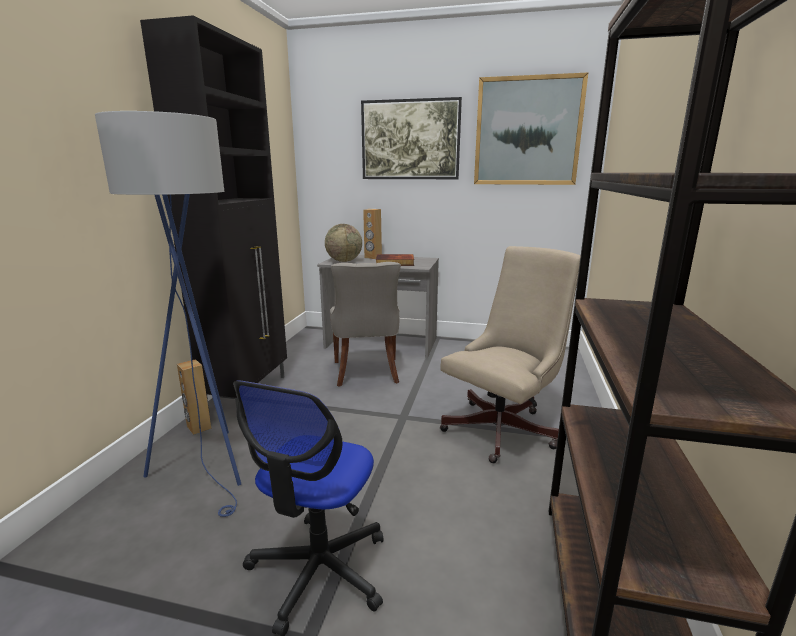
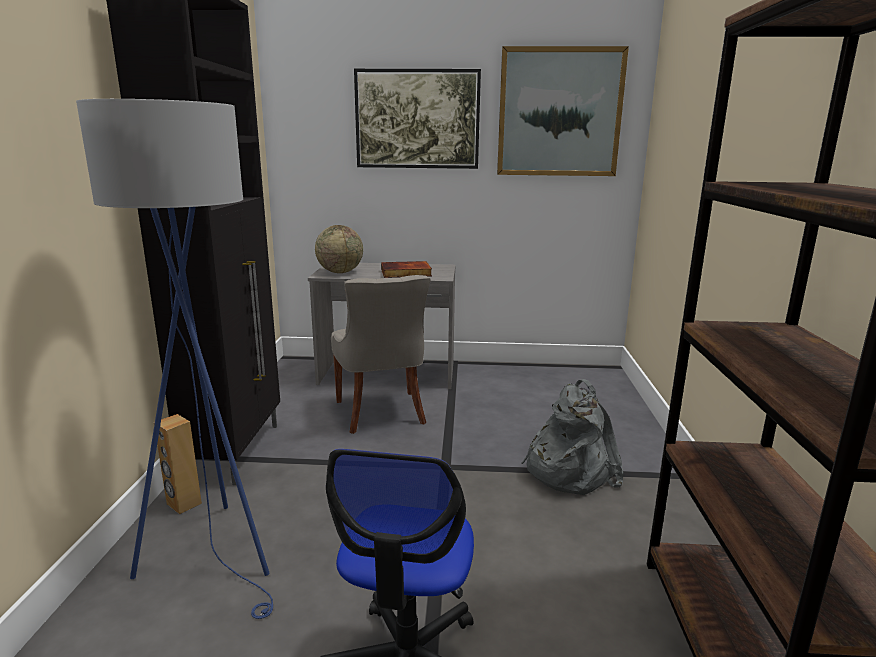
camera: 10 degrees left, 0 degrees up
(373, 257) = (374, 266): brown speaker -> none
(504, 428) = (568, 470): beige office chair -> grey backpack

